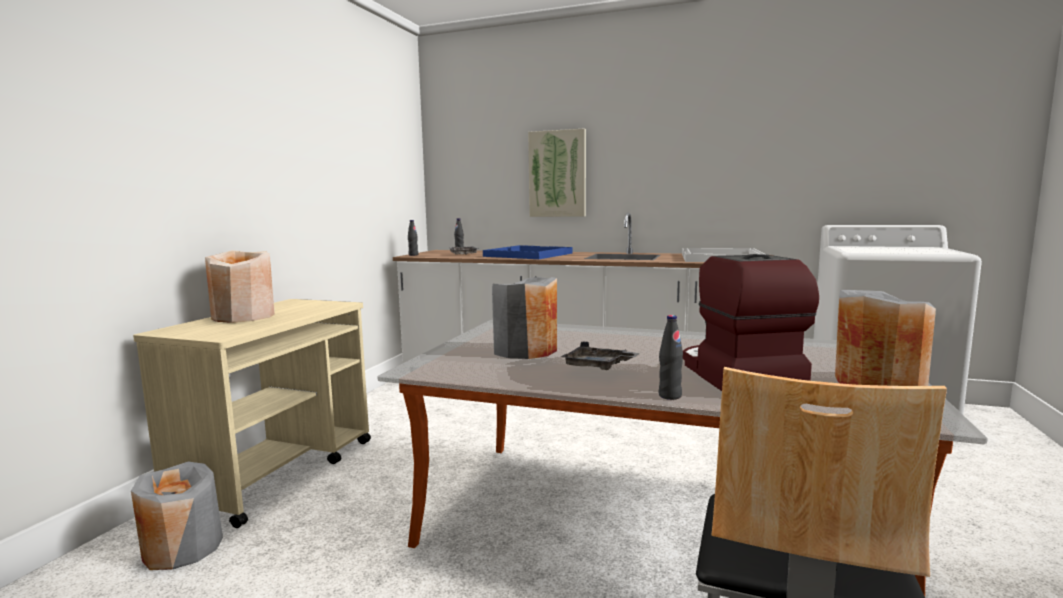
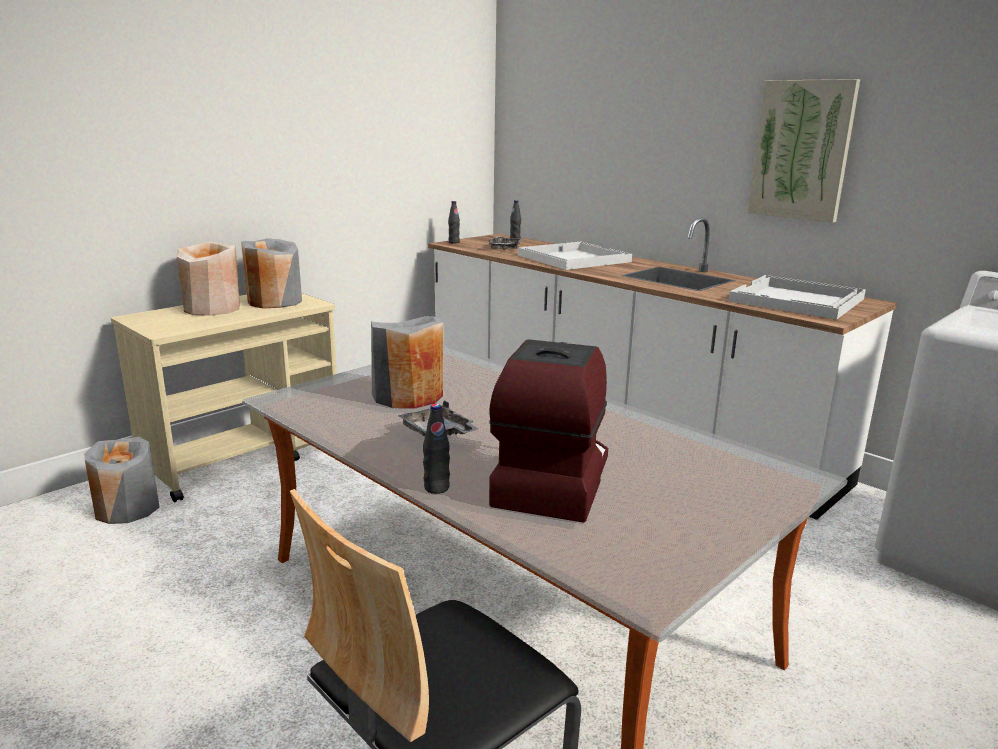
camera: 25 degrees right, 10 degrees up
(527, 255) = (572, 258): blue tray -> white tray
(557, 174) = (634, 153): picture -> picture (801, 150)
(878, 383) = (691, 533): grey vase -> grey vase (274, 302)

